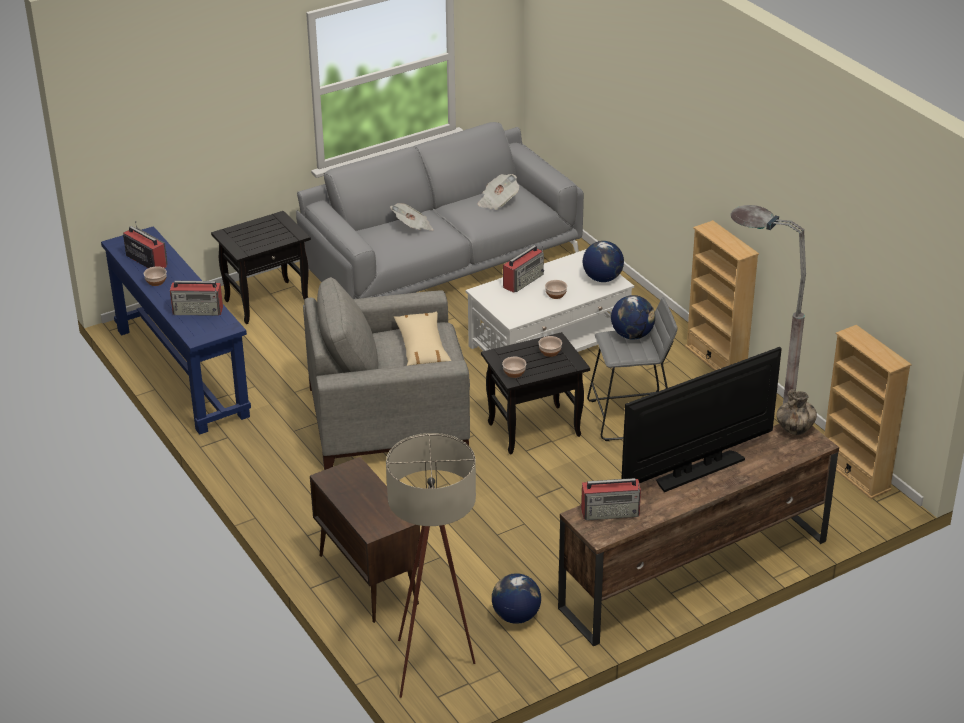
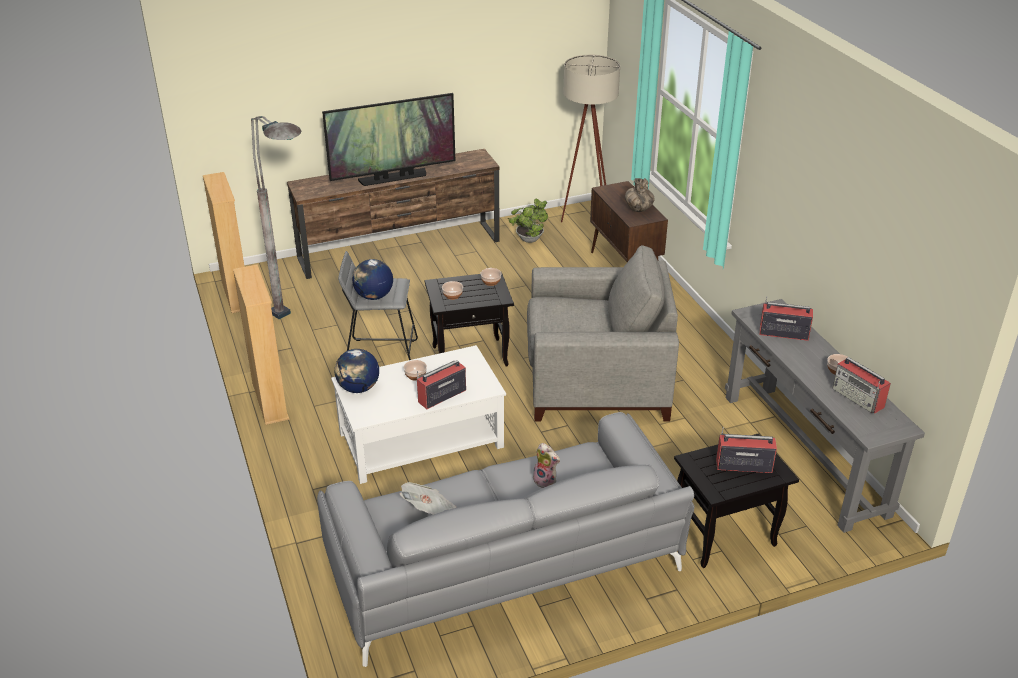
camera: 170 degrees left, 0 degrees up
(182, 372) = (803, 453): blue console table -> grey console table
(413, 227) = (546, 481): newspaper -> plush toy
(422, 347) = (565, 319): beige pillow -> none
(516, 616) = (528, 240): globe -> potted plant
(611, 512) = (465, 163): radio -> radio (743, 465)
(795, 430) = (307, 193): vase -> vase (638, 209)

